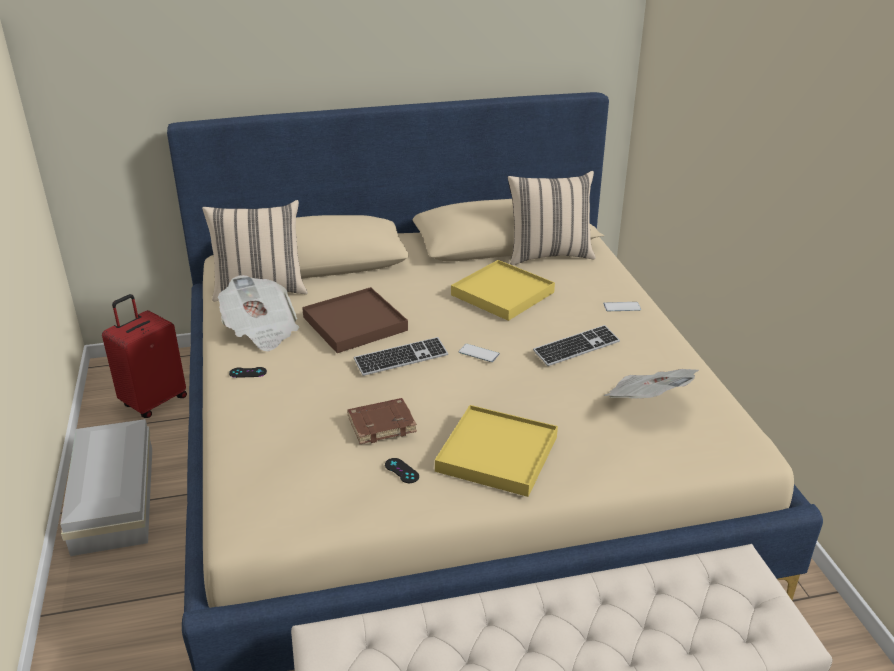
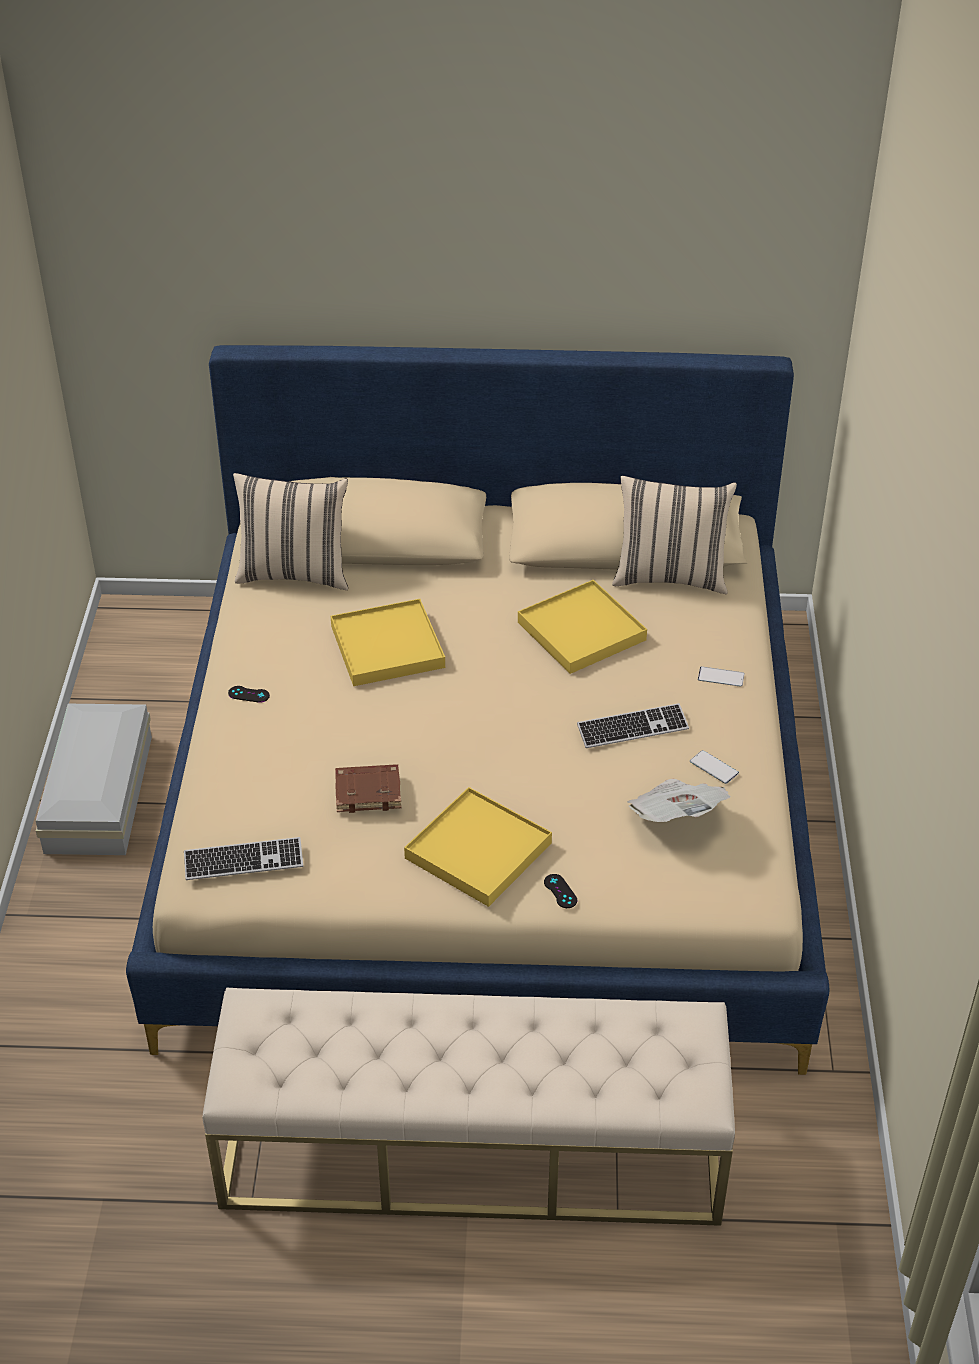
camera: 15 degrees right, 10 degrees up
(153, 401) = (165, 671): red suitcase -> none
(261, 331) = (278, 637): newspaper -> none
(355, 324) = (388, 647): brown tray -> yellow tray
(401, 358) = (422, 707): keyboard -> keyboard (243, 861)
(401, 471) = (371, 851): black game controller -> black game controller (560, 891)
(479, 353) = (514, 716): phone -> phone (714, 767)

